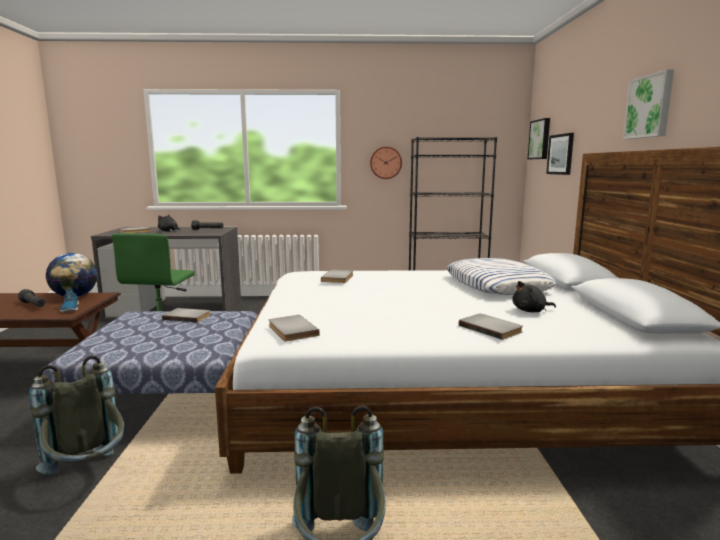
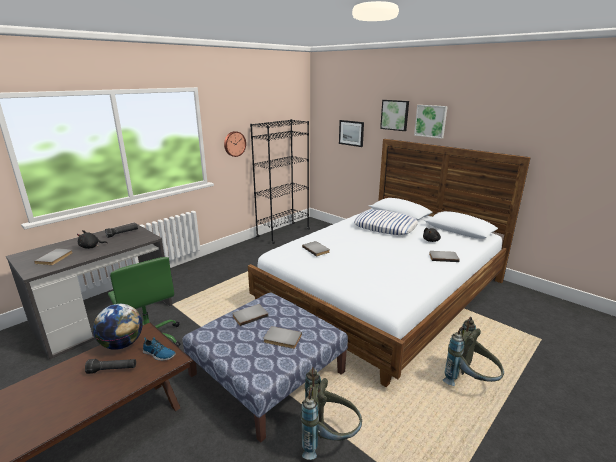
camera: 45 degrees left, 10 degrees up
(291, 330) = (390, 296): grey book -> grey book (282, 339)
(540, 139) = (326, 119): picture -> picture (395, 115)

